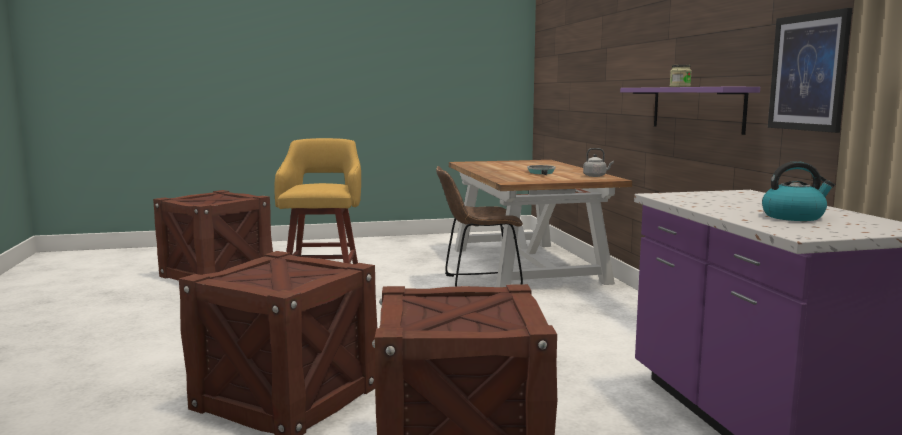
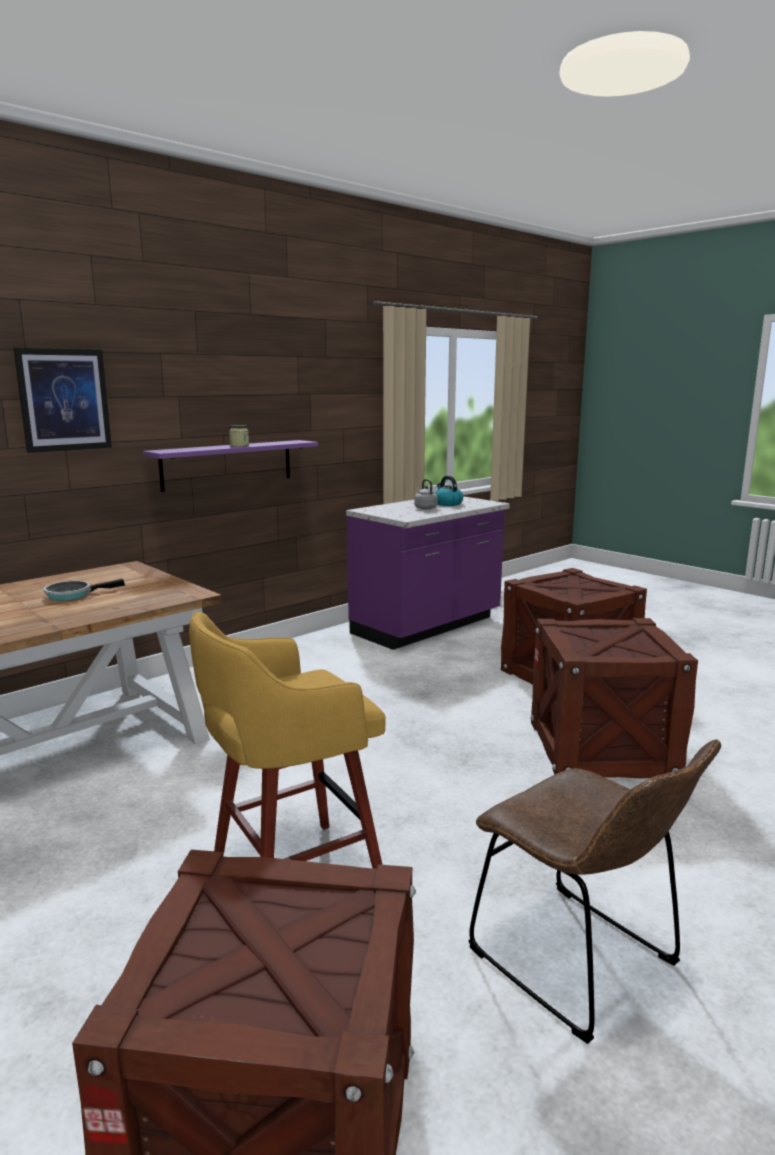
camera: 120 degrees left, 5 degrees up
(477, 283) = (174, 762): brown chair -> brown chair (581, 963)
(596, 176) = (100, 573): grey kettle -> grey kettle (425, 508)
(808, 72) = (336, 428): picture -> picture (64, 400)

